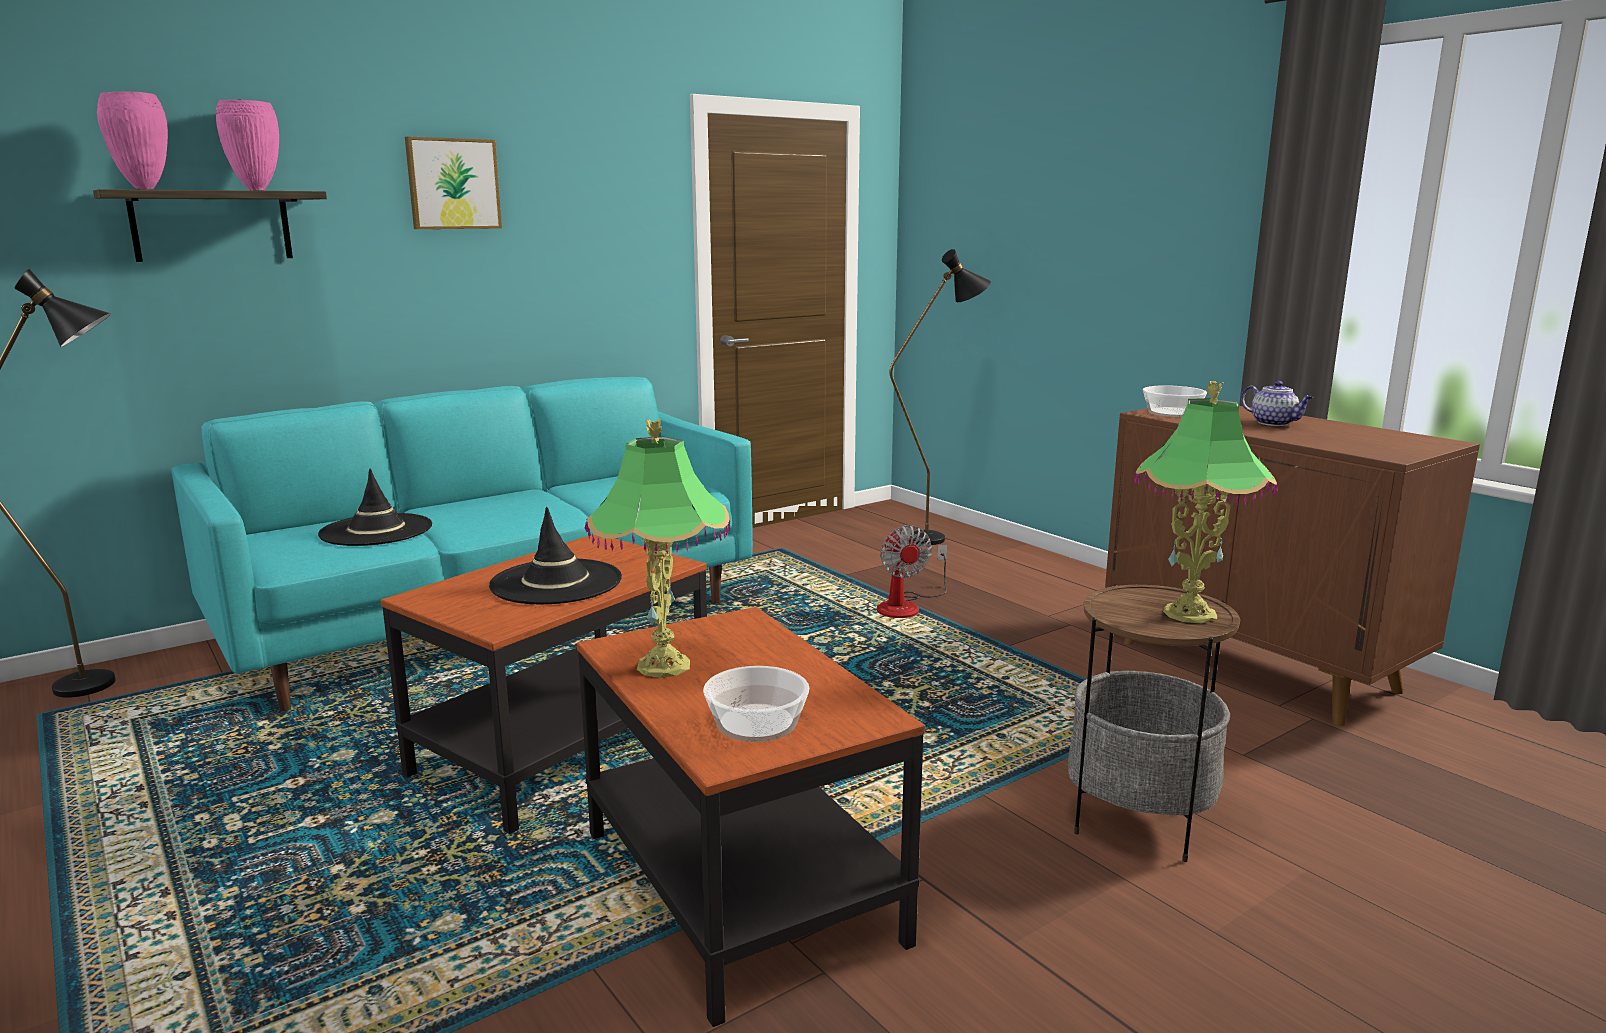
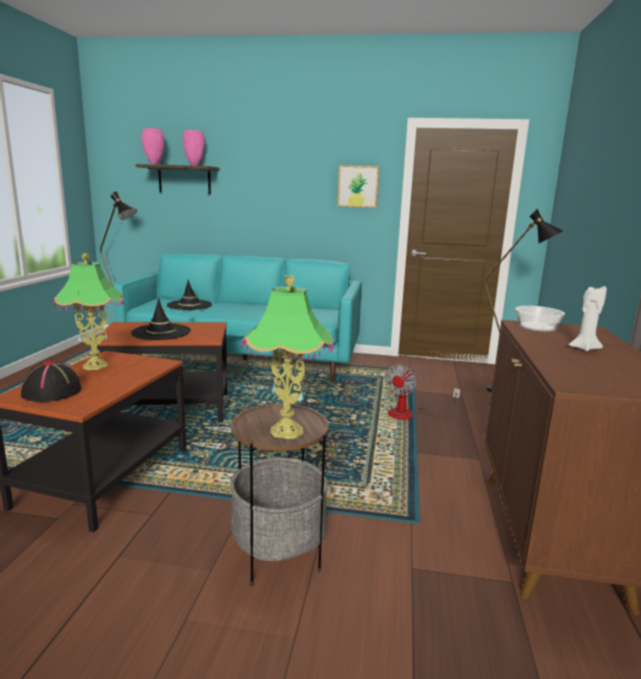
camera: 45 degrees right, 0 degrees up
(453, 184) = (277, 165): picture -> picture (358, 186)
(757, 722) = (53, 392): bowl -> black hat
(1274, 423) = (584, 348): teapot -> white candle

